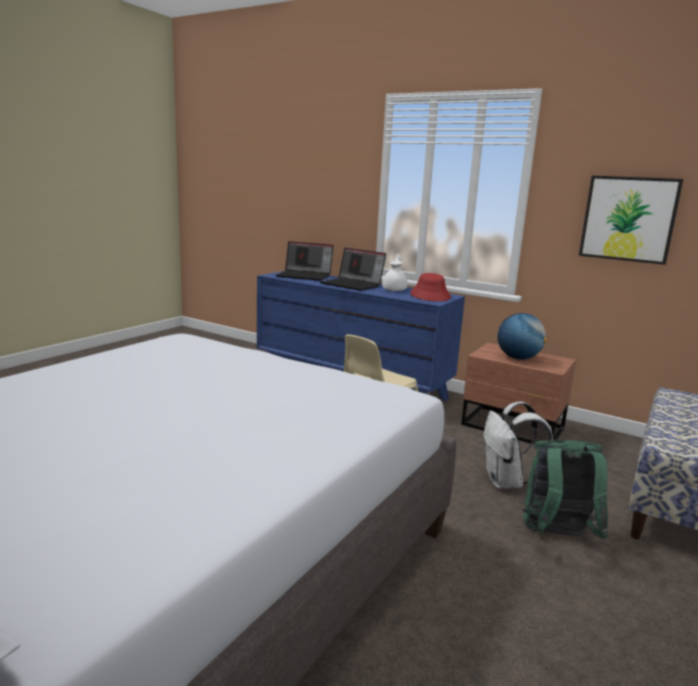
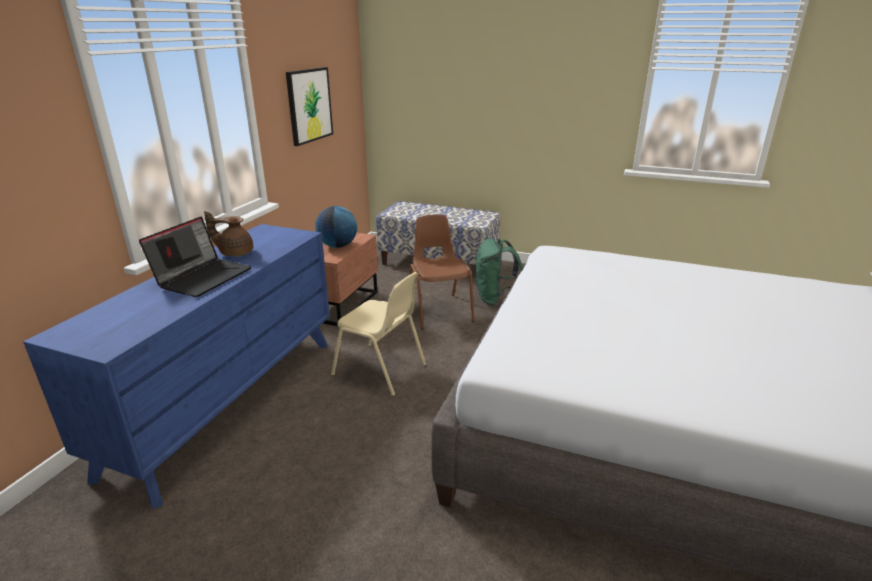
camera: 100 degrees left, 10 degrees up
(305, 276) = (118, 317): laptop -> none
(395, 290) = (235, 253): white teapot -> brown teapot
(430, 296) = (269, 236): red hat -> none
(506, 482) = (439, 310): white backpack -> brown chair

